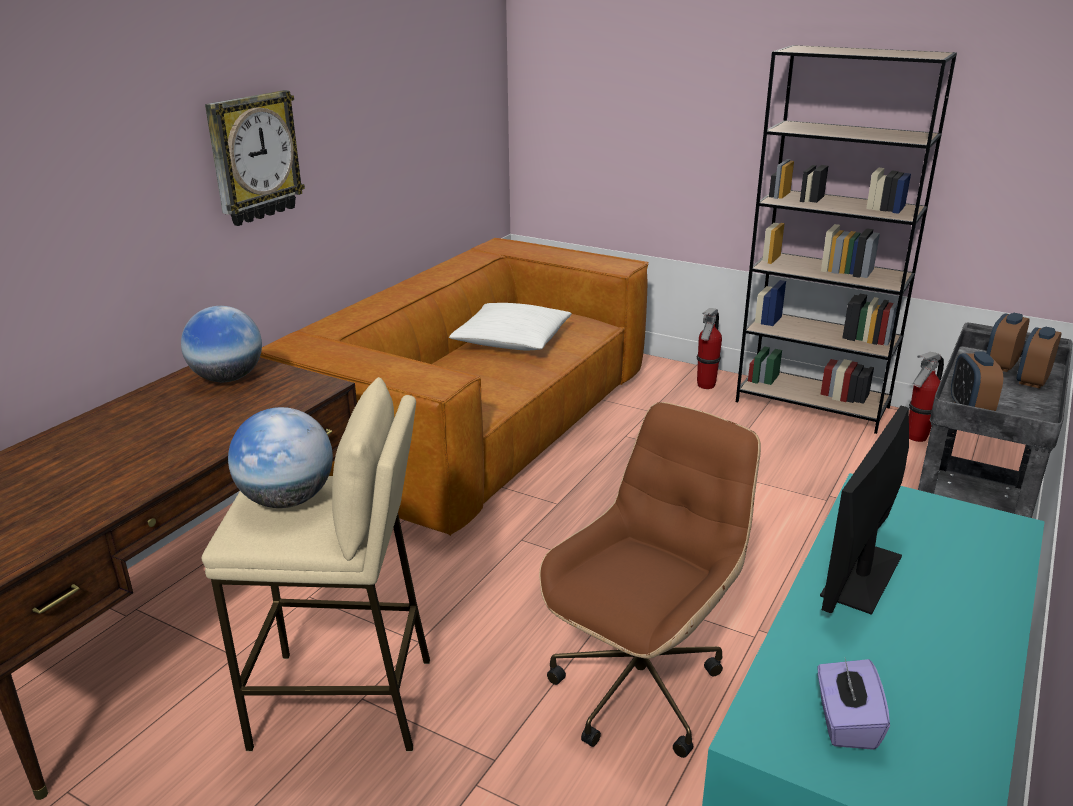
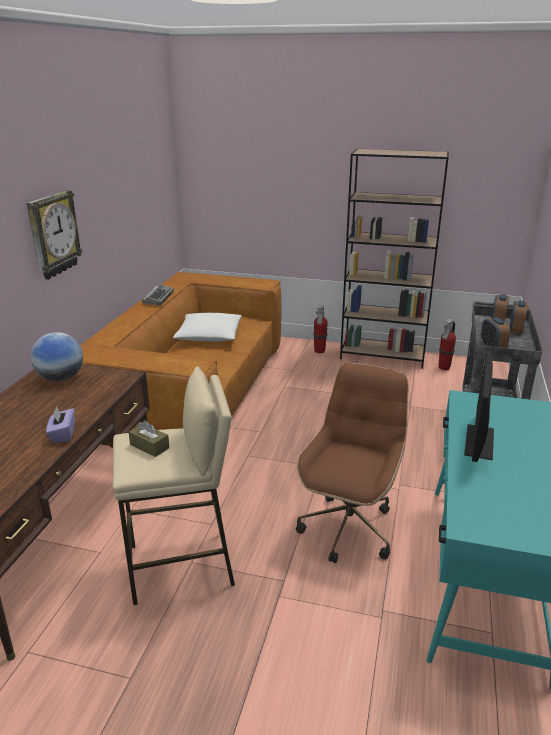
camera: 15 degrees left, 0 degrees up
(287, 500) = (149, 446): globe -> brown tissue box
(443, 274) = (158, 298): none -> keyboard
(846, 722) = (504, 513): purple tissue box -> purple tissue box (63, 434)

